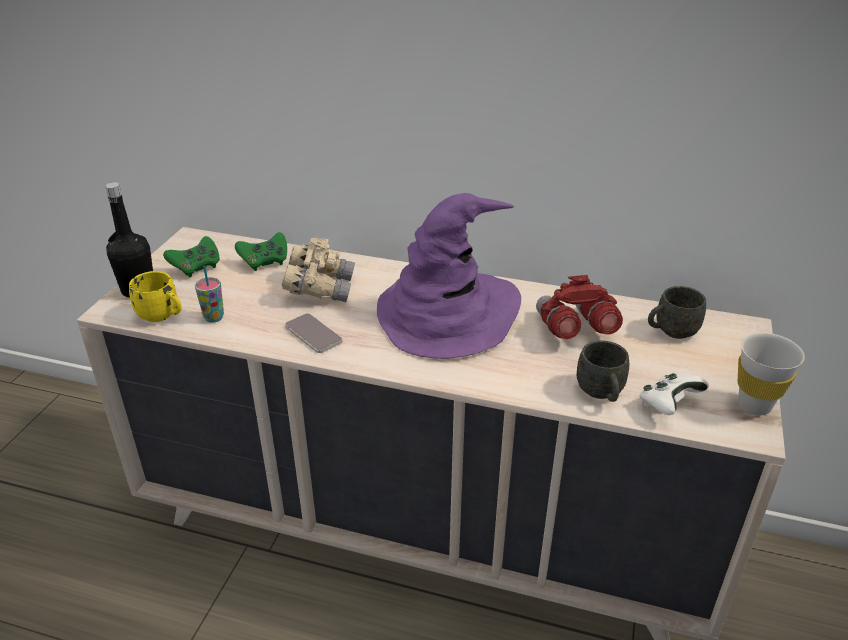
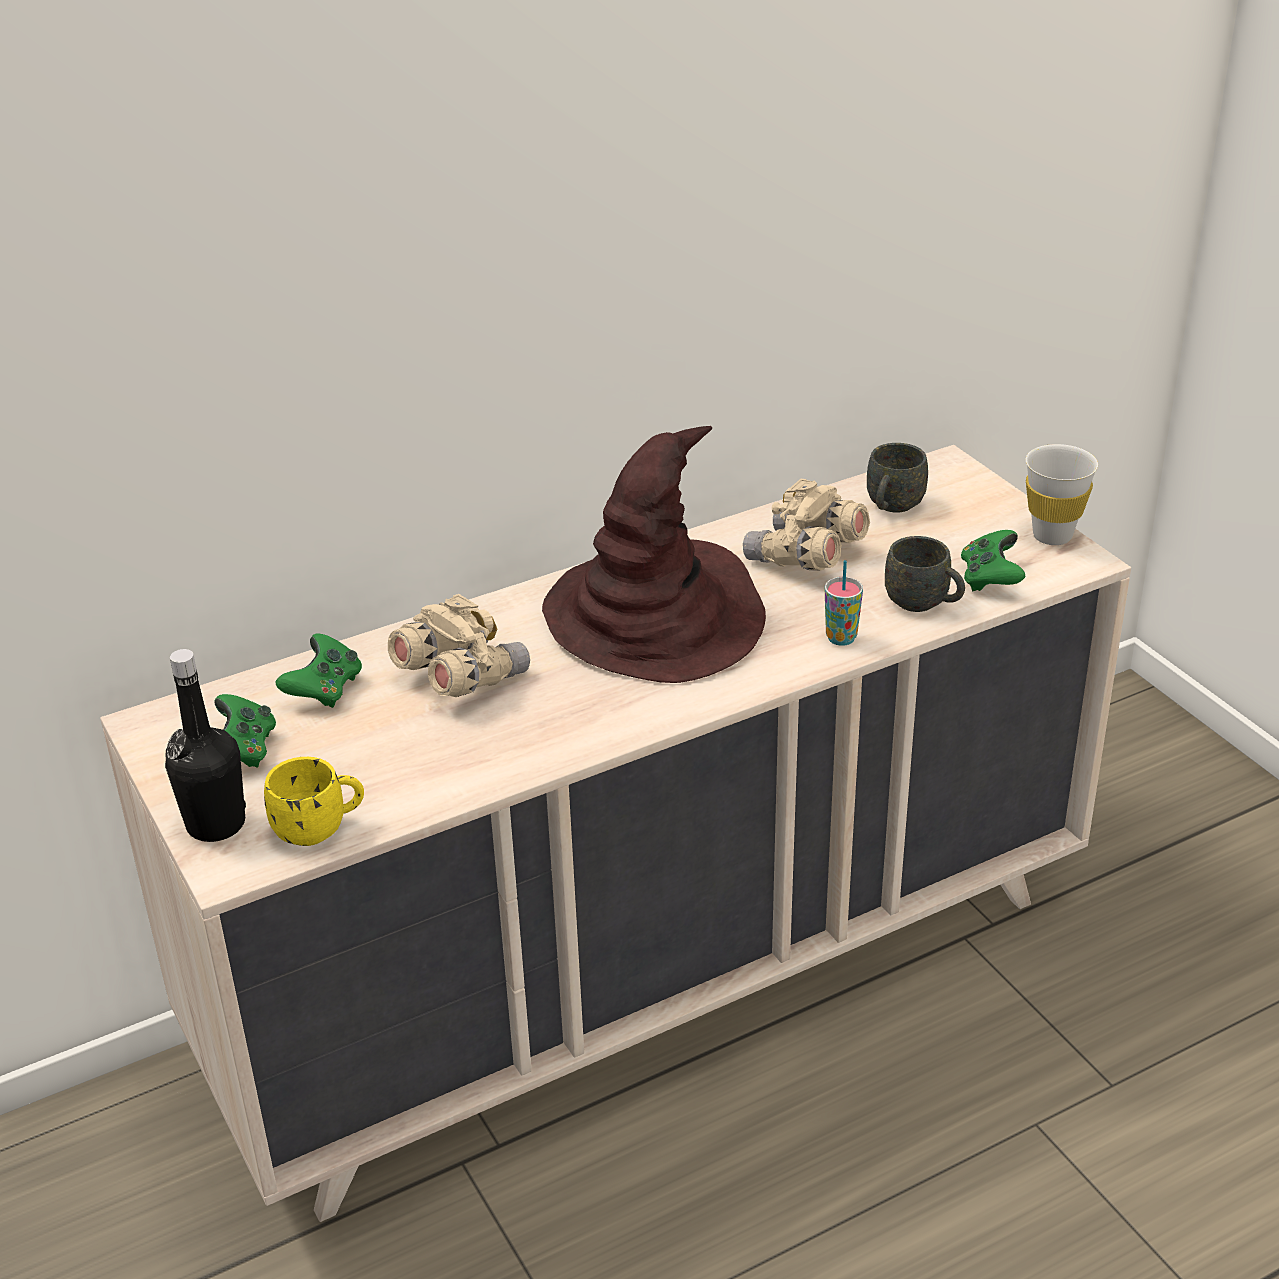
camera: 45 degrees left, 0 degrees up
(214, 317) = (392, 788): cup -> cup (841, 638)
(313, 334) = (549, 728): phone -> none
(447, 314) = (656, 617): purple hat -> brown hat
(574, 330) = (805, 558): red binoculars -> beige binoculars
(668, 405) = (990, 578): white game controller -> green game controller

